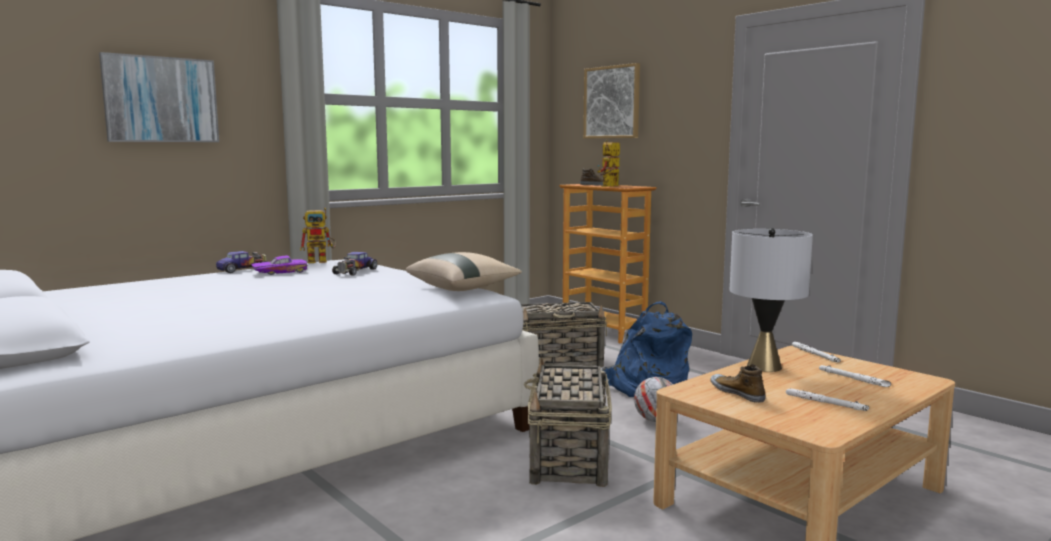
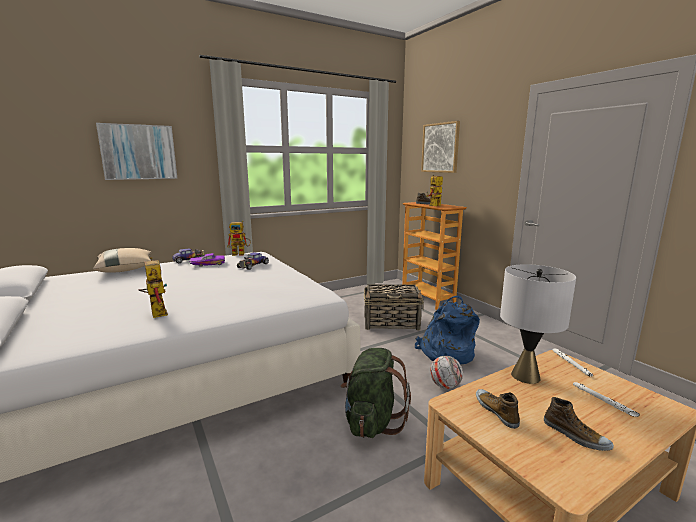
camera: 10 degrees right, 5 degrees up
(261, 316) = (156, 312): none -> toy robot
(463, 288) = (311, 287): beige pillow -> beige pillow (126, 269)
(569, 460) = (372, 422): basket -> green backpack
(825, 403) = (575, 436): white flashlight -> shoe

